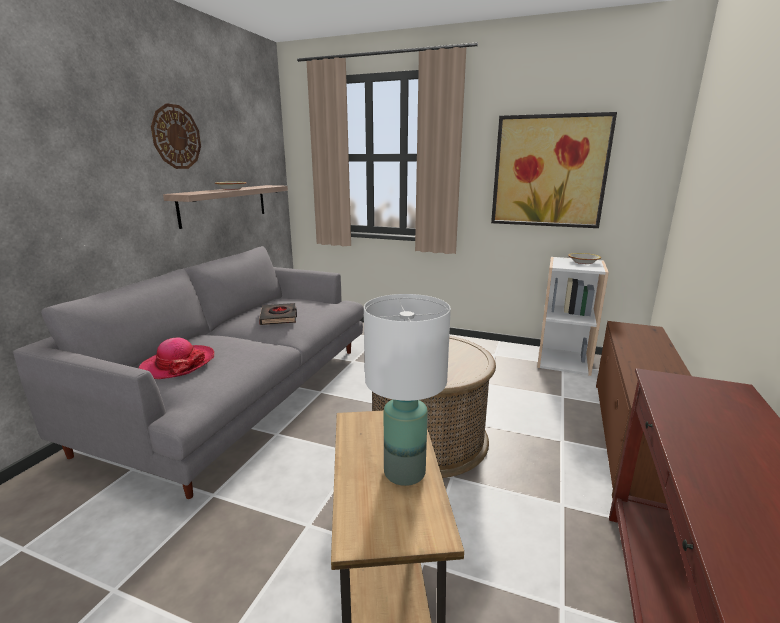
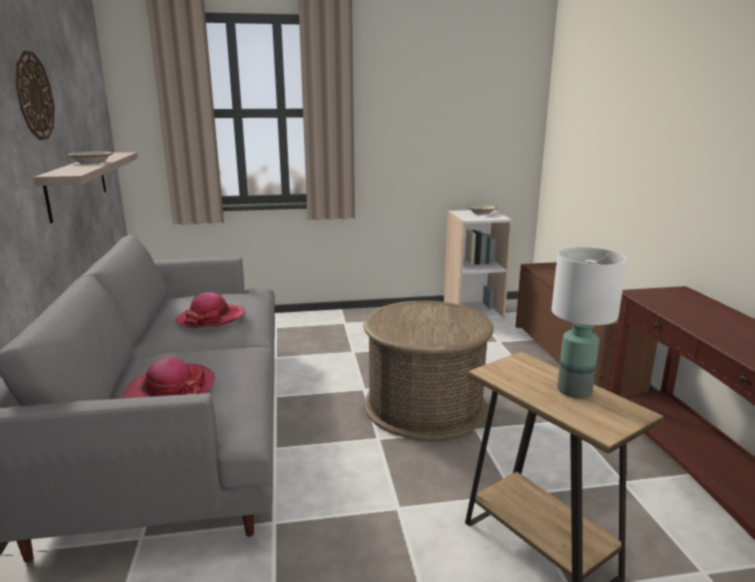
camera: 30 degrees left, 0 degrees up
(279, 317) = (211, 318): black book -> hat
(549, 171) = (438, 126): picture -> none

